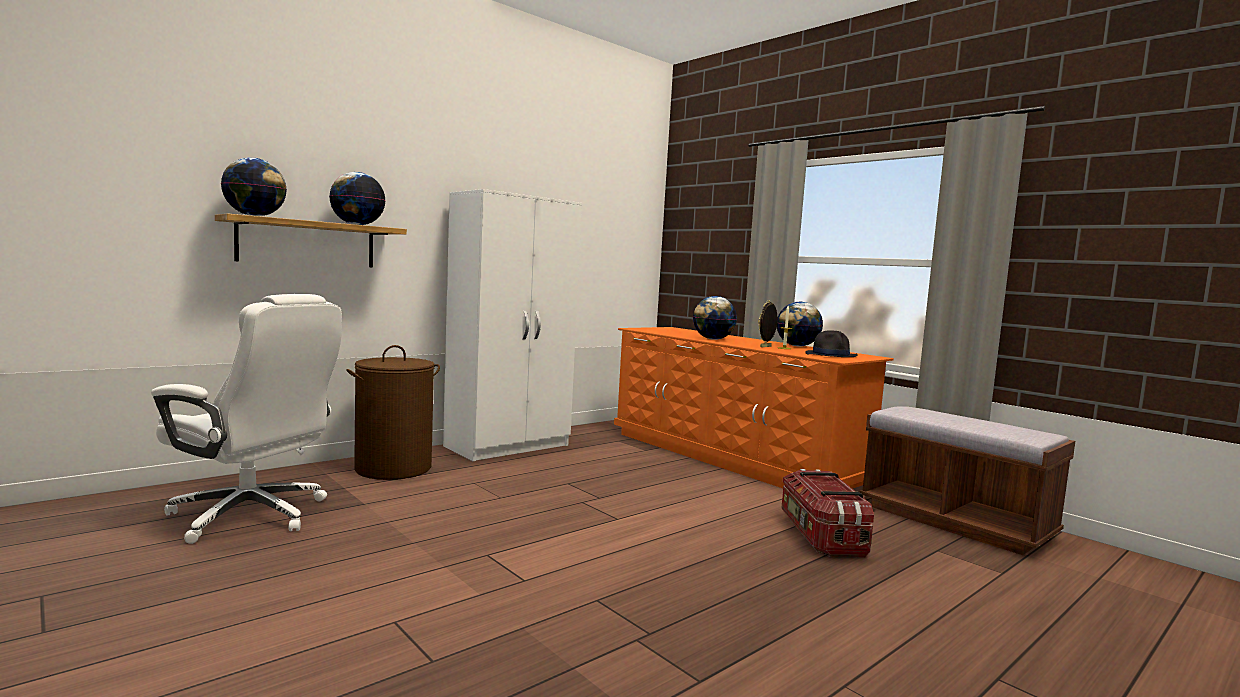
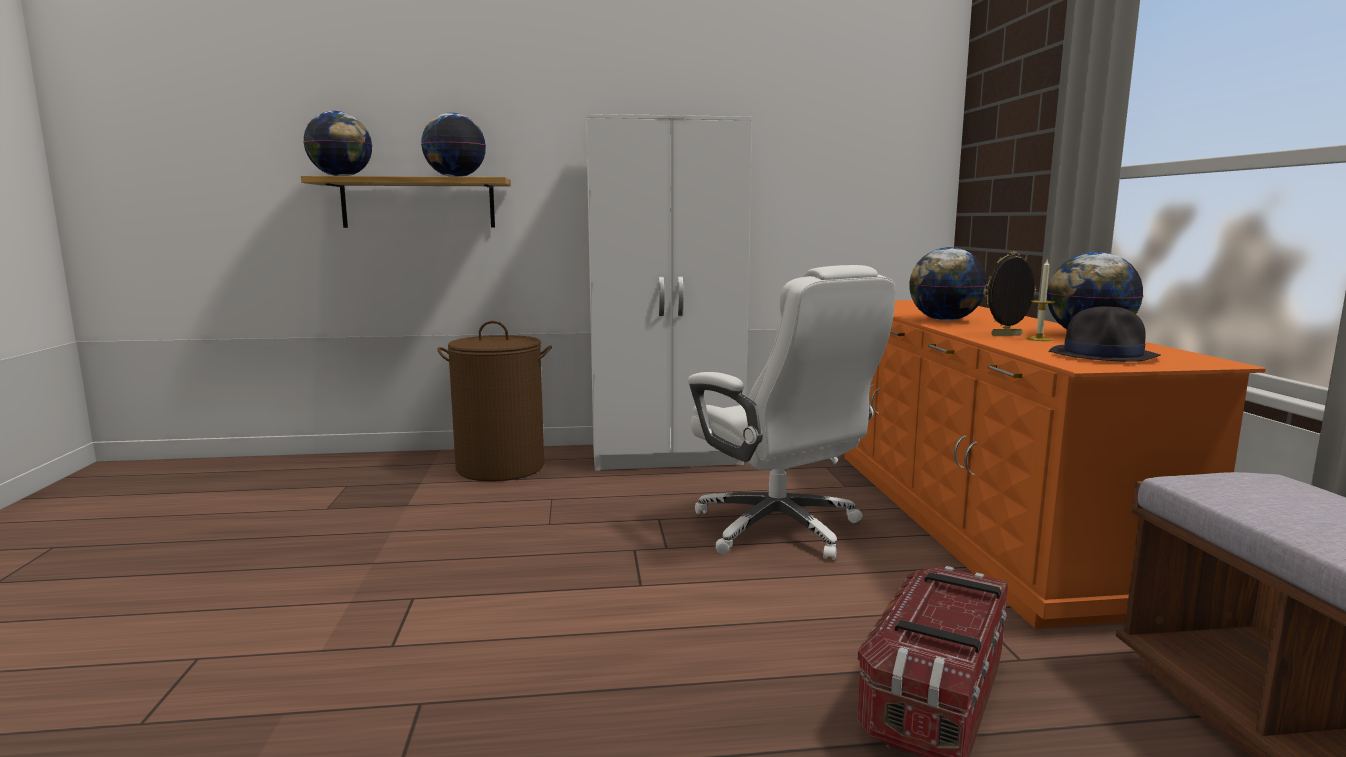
camera: 35 degrees right, 5 degrees up
(251, 515) = (300, 499): white office chair -> white office chair (780, 529)

